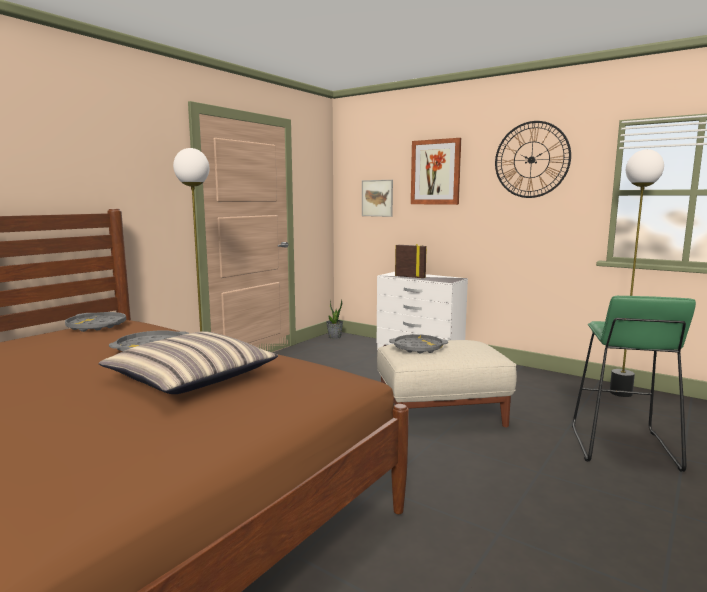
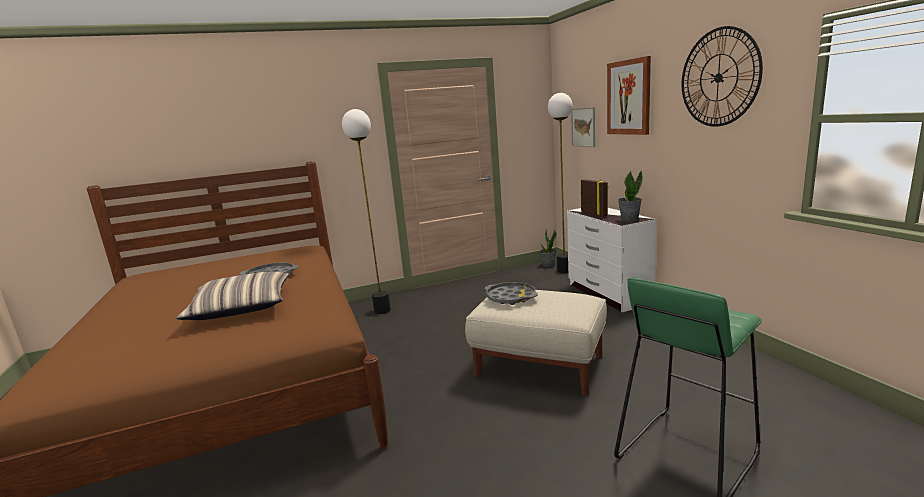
camera: 35 degrees right, 5 degrees up
(96, 326) = (282, 251): grey tray -> none
(448, 279) = (629, 219): none -> potted plant
(621, 393) = (796, 389): floor lamp -> floor lamp (564, 270)

